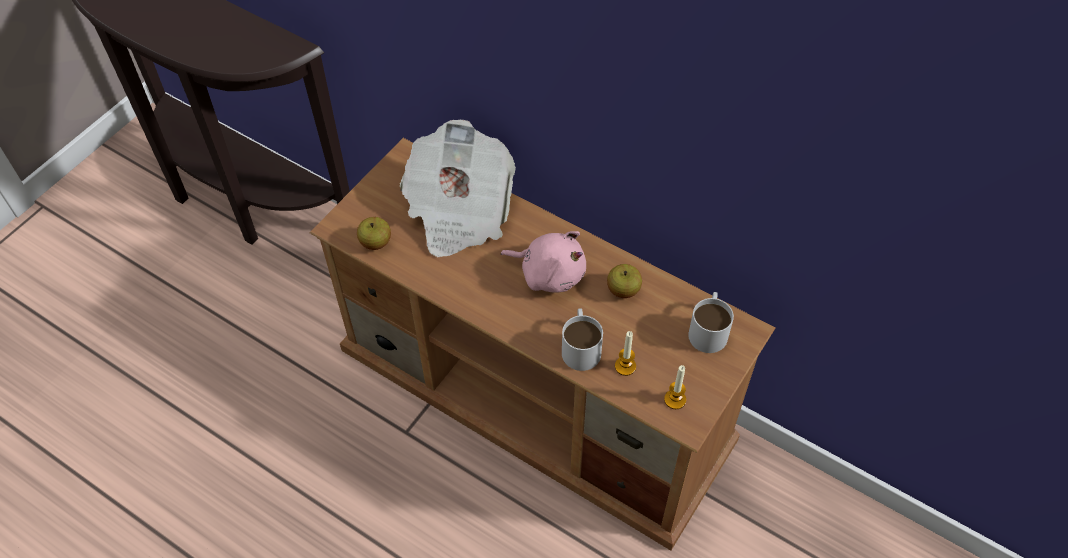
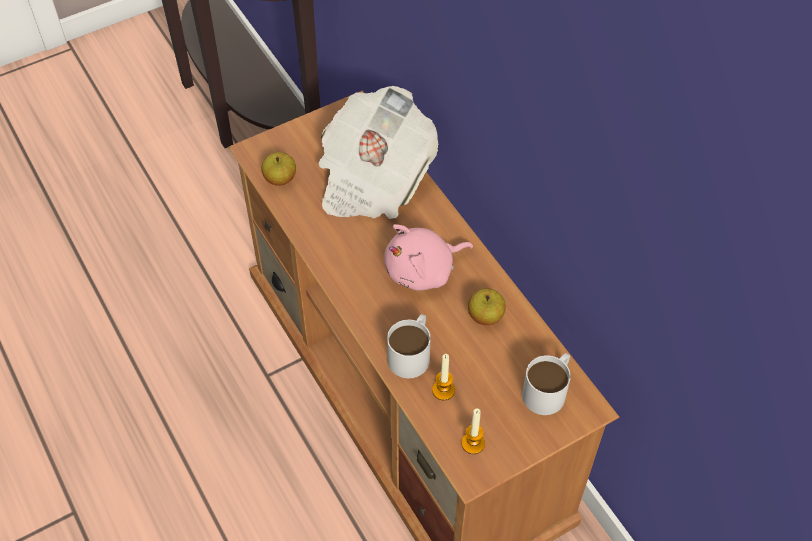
camera: 25 degrees right, 0 degrees up
(549, 273) = (423, 271): pink plush toy -> pink plush toy turned 105 degrees clockwise

